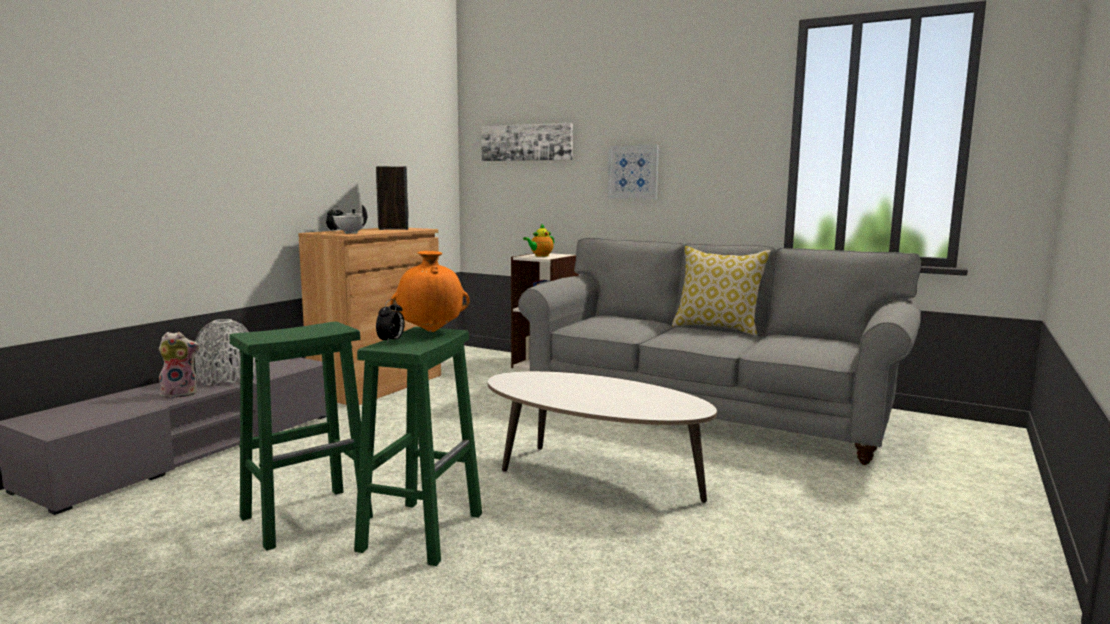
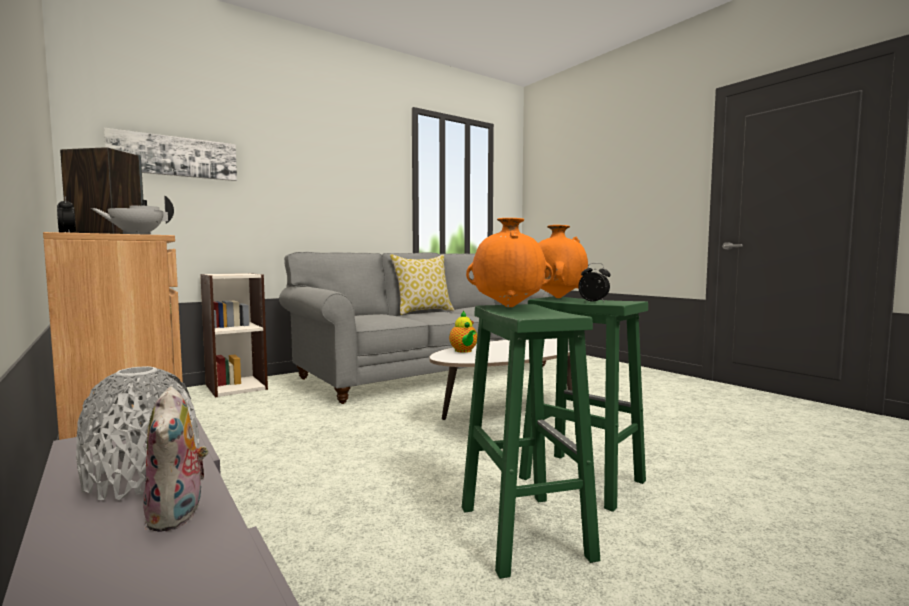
camera: 65 degrees left, 5 degrees down
(180, 394) = (178, 515): plush toy -> plush toy turned 150 degrees clockwise
(321, 327) = (509, 307): none -> orange vase
(540, 256) = (230, 274): teapot -> teapot (464, 351)
(633, 172) = (300, 197): picture -> none

